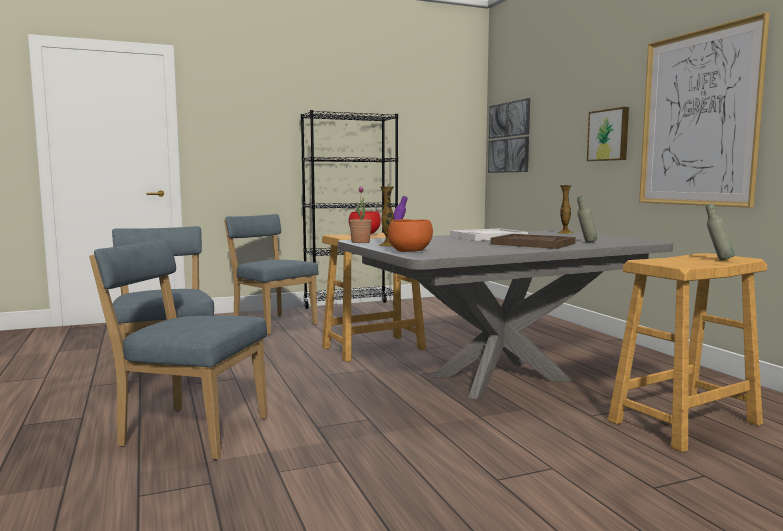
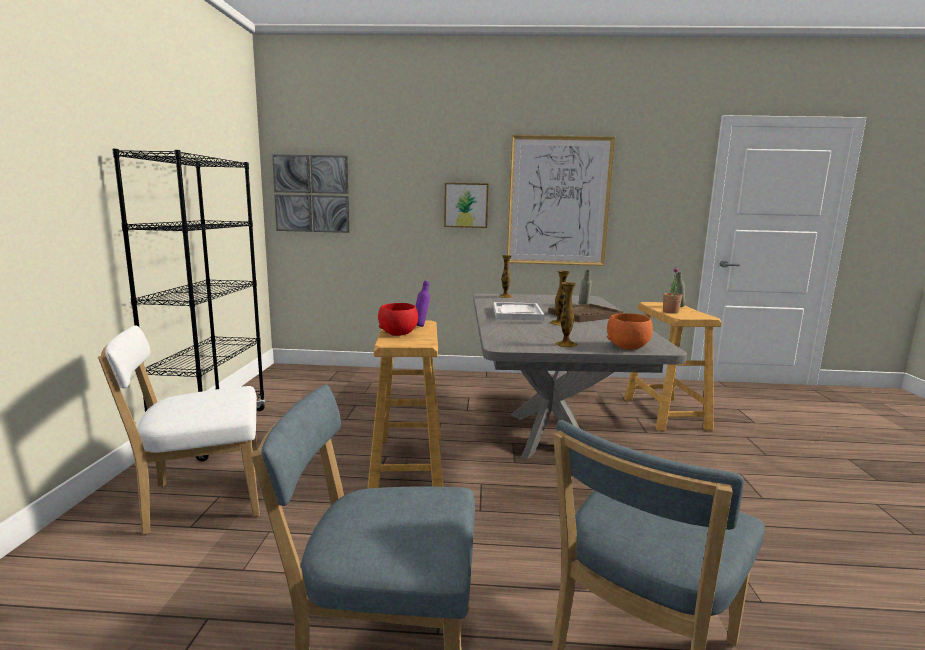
camera: 65 degrees left, 5 degrees up
(272, 324) = (199, 501): blue chair -> white chair
(360, 242) = (522, 347): potted plant -> potted plant (670, 312)
(470, 242) = (558, 323): none -> vase

